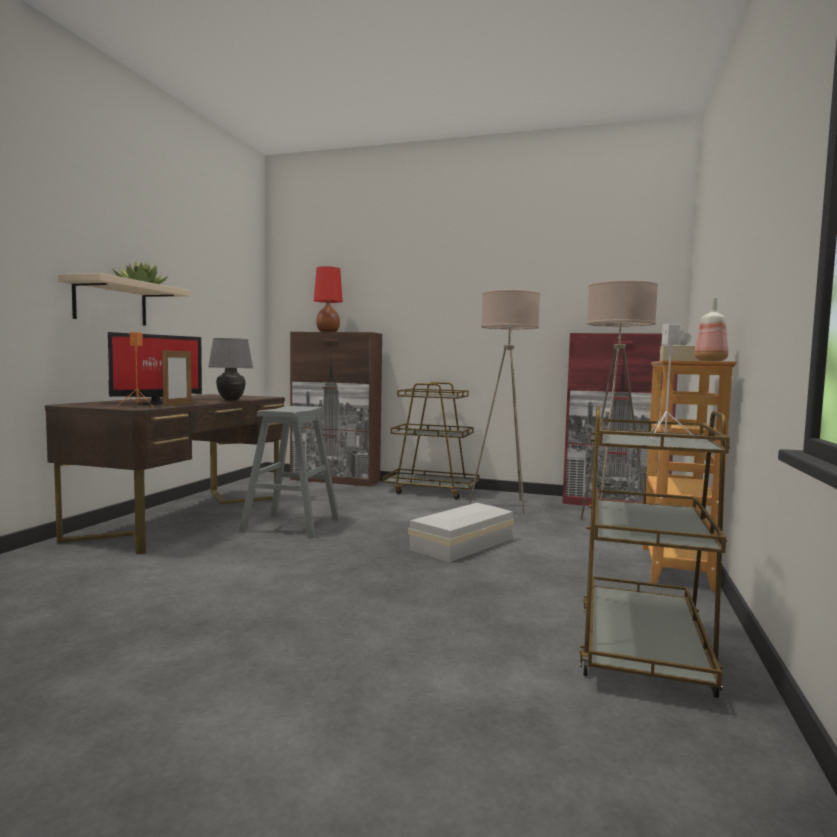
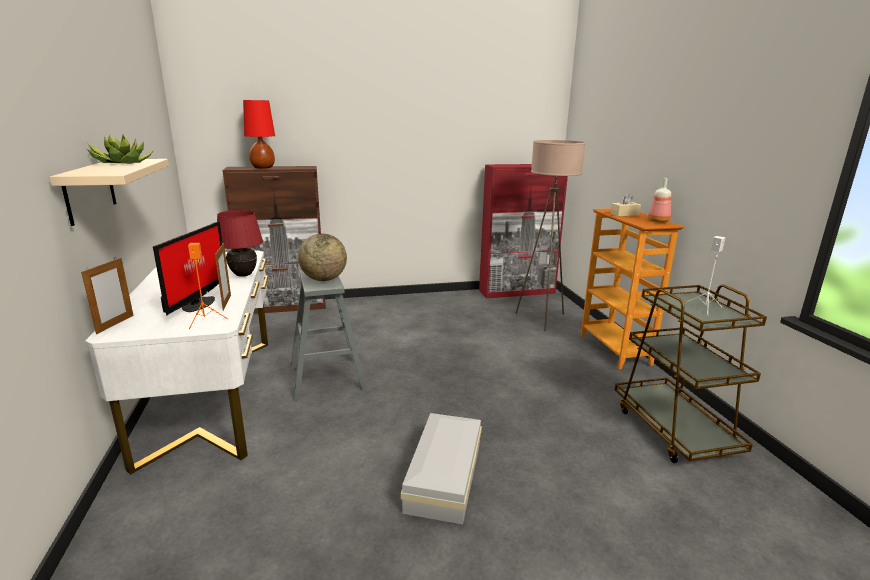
camera: 30 degrees left, 15 degrees up
(81, 403) = (115, 324): none -> picture frame
(184, 517) = (212, 395): brown desk -> white desk
(231, 400) = (243, 275): grey table lamp -> red table lamp
(292, 408) = (324, 279): none -> globe
(431, 491) = (382, 304): brown cart -> none
(460, 544) = (476, 364): white storage box -> white storage box (442, 477)
(504, 506) = (453, 311): beige floor lamp -> none

